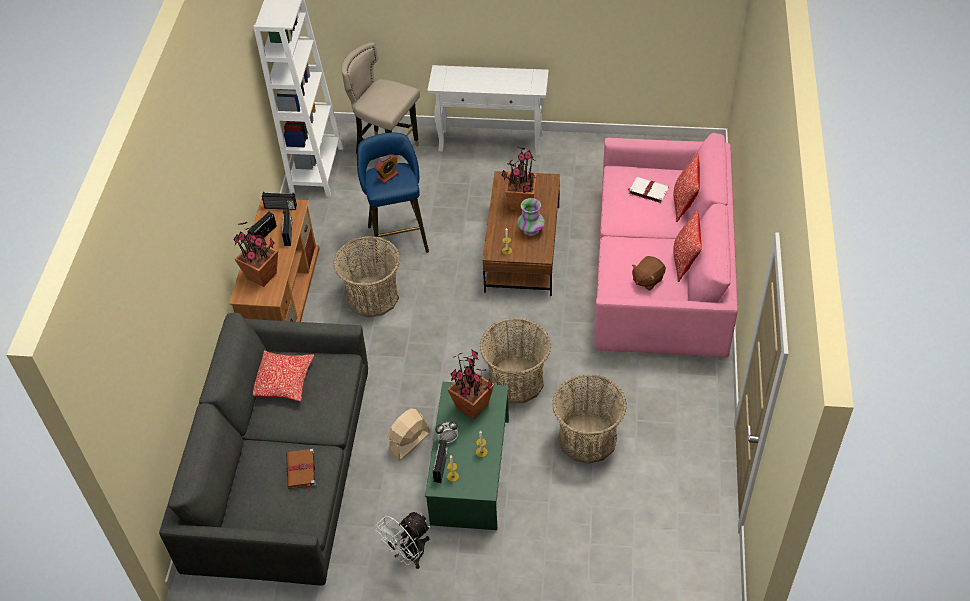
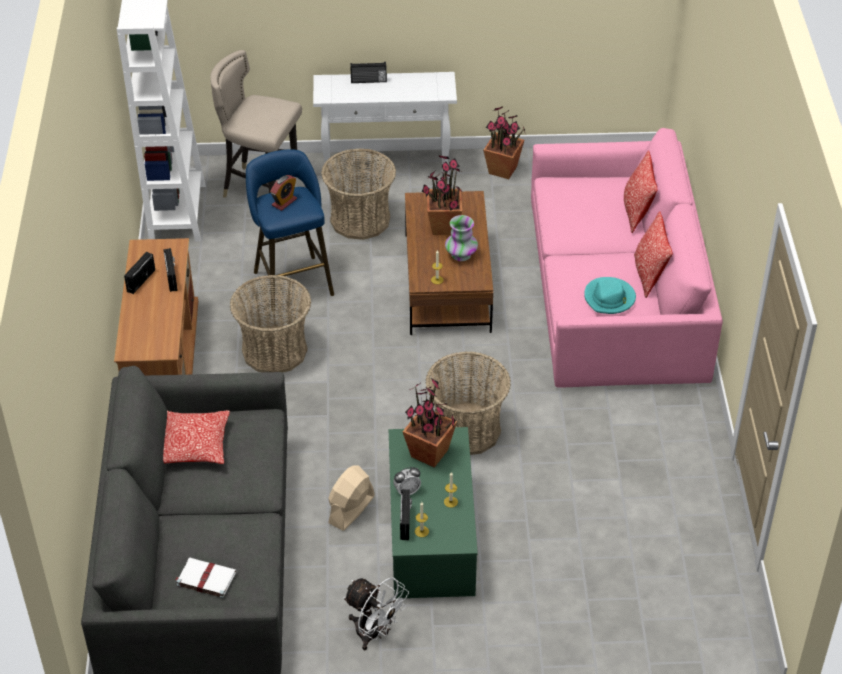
camera: 10 degrees left, 5 degrees down
(262, 276) = (149, 327): potted plant -> potted plant (503, 170)
(280, 207) = (155, 248): radio -> radio (368, 81)
(301, 470) = (237, 541): brown book -> none
(408, 555) = (374, 634): white fan -> white fan turned 90 degrees counterclockwise
(587, 438) = (563, 485): basket -> basket (360, 219)
(647, 190) = (591, 201): white book -> white book (205, 578)
(647, 280) = (609, 298): brown plush toy -> turquoise hat

